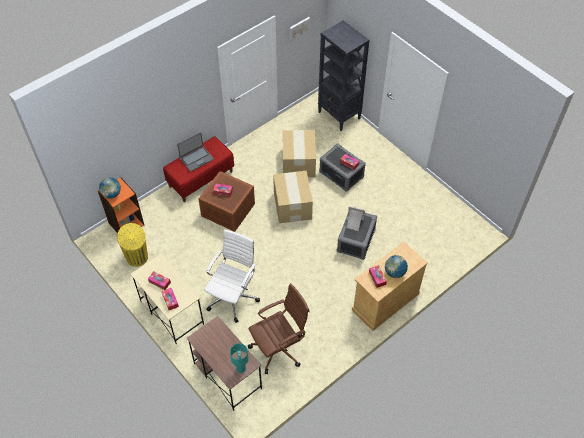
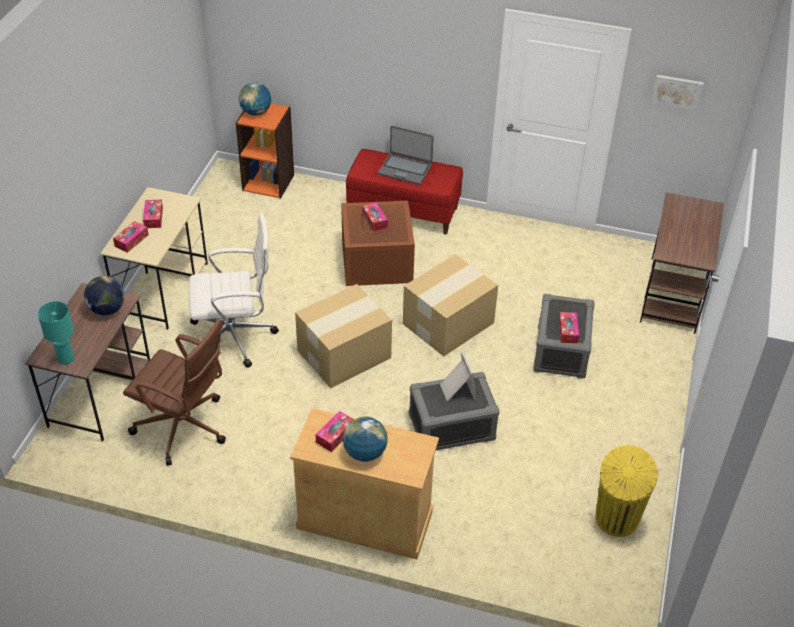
camera: 55 degrees right, 10 degrees down
(137, 258) = (223, 218): yellow trash can -> yellow trash can (616, 520)
(217, 334) = (107, 309): none -> globe
(298, 163) = (532, 293): cardboard box -> cardboard box (342, 354)
(339, 115) = (672, 295): black bookcase -> brown desk

